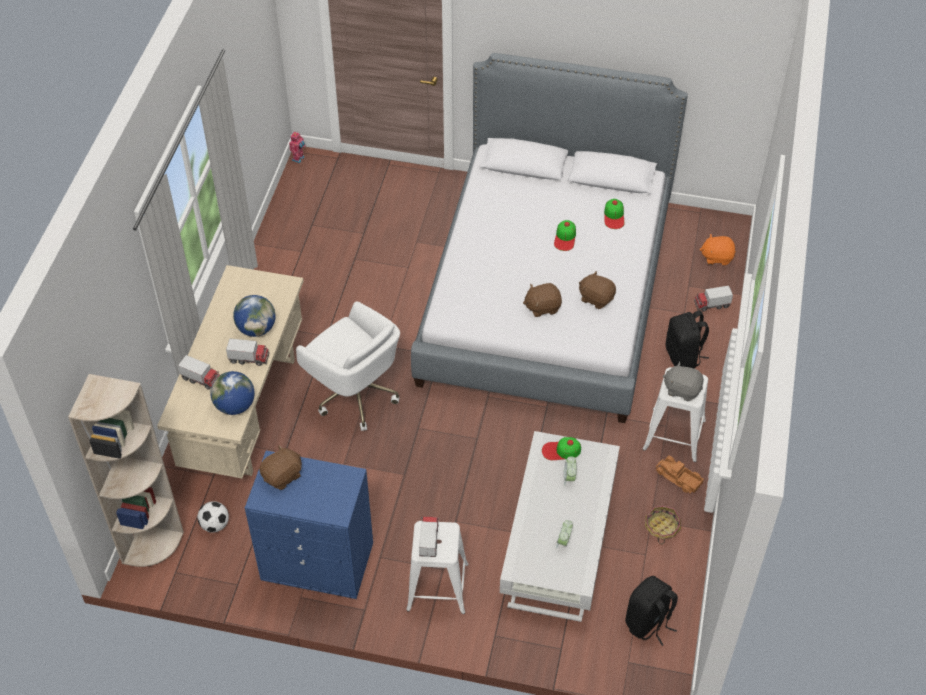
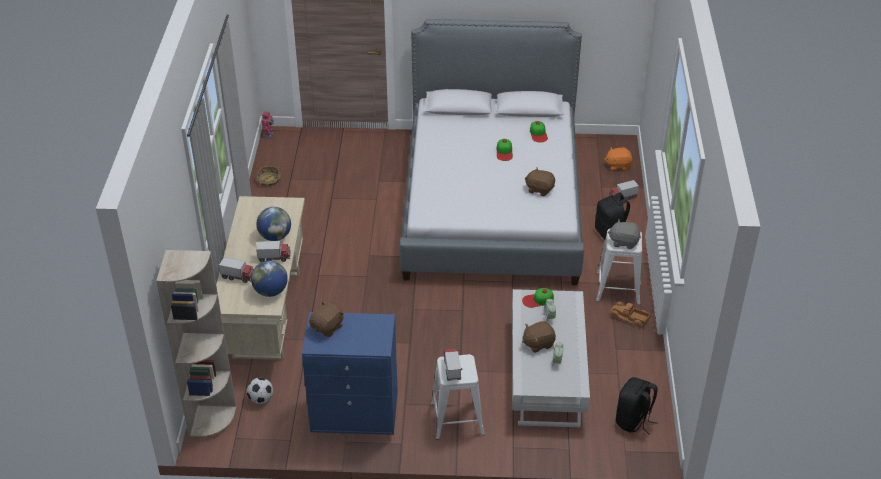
camera: 10 degrees left, 10 degrees down
(354, 396) = (355, 293): white office chair -> none
(542, 307) = (499, 200): brown plush toy -> brown plush toy (538, 343)
(661, 527) = (626, 353): basket -> basket (268, 180)

